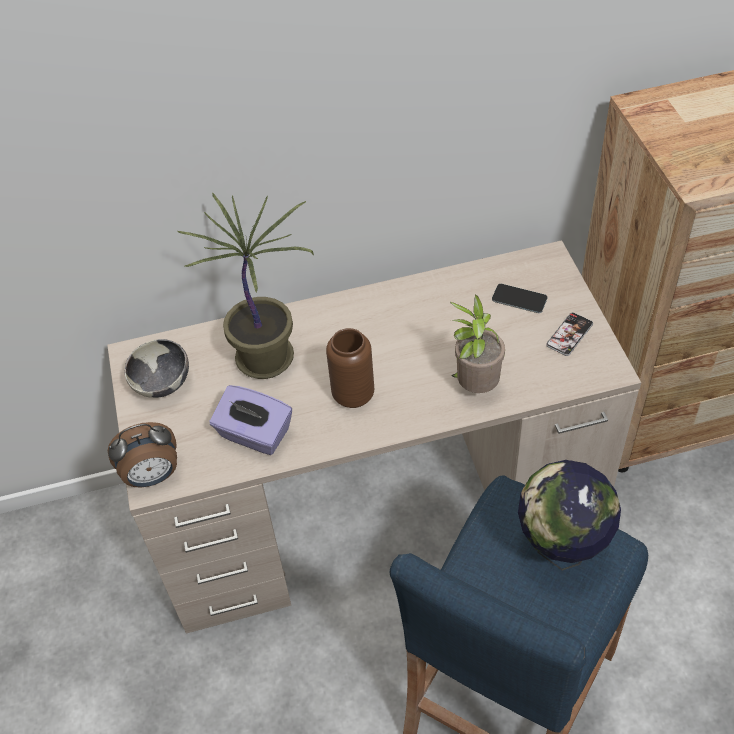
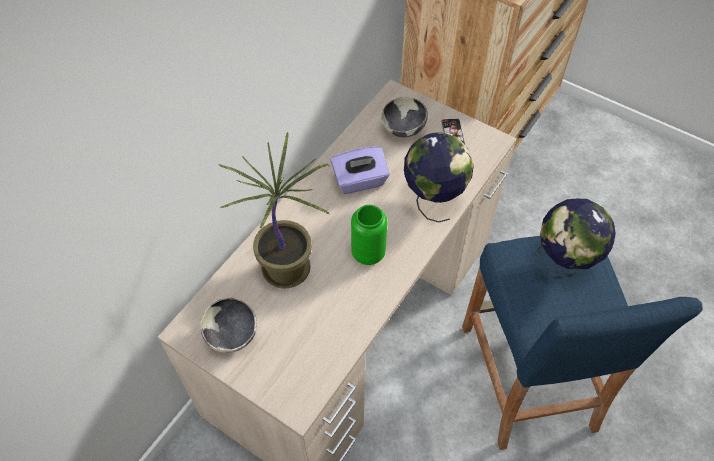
camera: 45 degrees left, 5 degrees up
(152, 476) = (294, 401): alarm clock -> none
(254, 434) = (332, 323): purple tissue box -> purple tissue box (360, 181)
(353, 395) = (368, 254): brown vase -> green vase
(475, 386) = (433, 199): potted plant -> globe
(519, 299) = (403, 129): phone -> bowl

